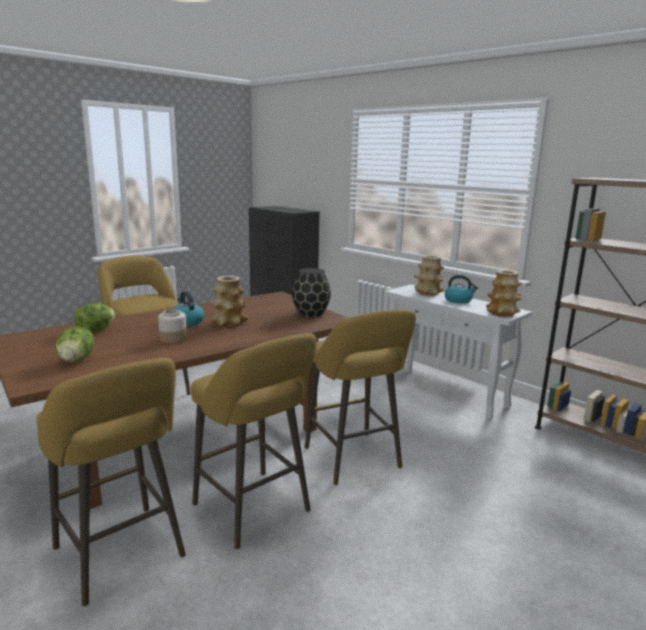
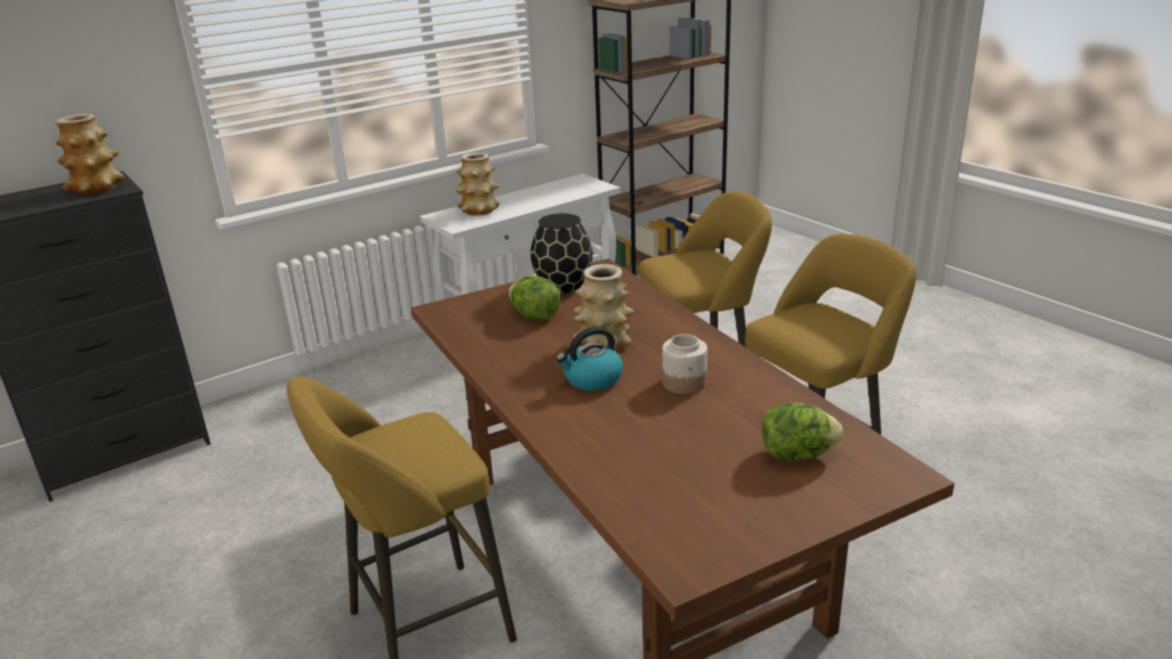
camera: 80 degrees left, 10 degrees up
(96, 330) = (638, 465): lettuce -> lettuce (535, 316)
(122, 556) = (920, 579): yellow stool -> none
(458, 300) = (524, 199): kettle -> none
(502, 313) = (590, 186): vase -> vase (97, 188)

